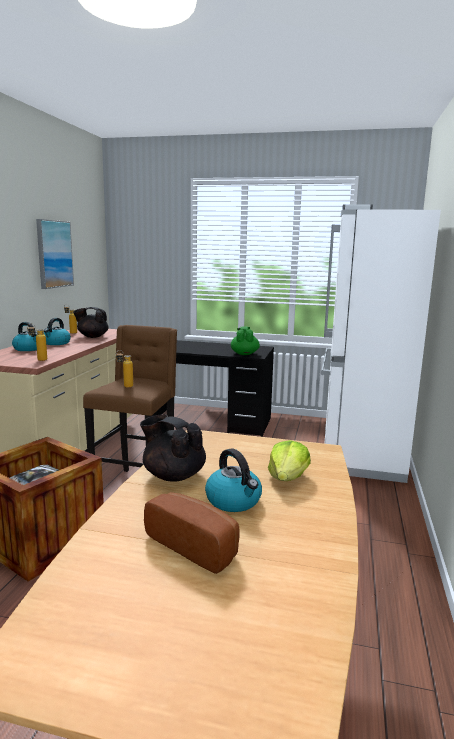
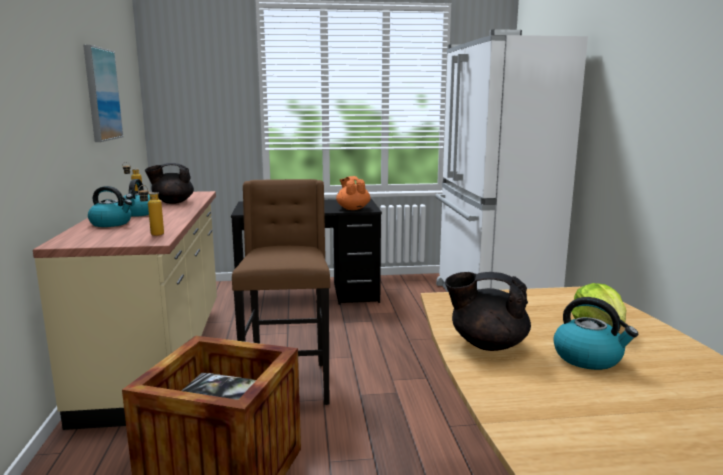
camera: 20 degrees left, 0 degrees up
(125, 387) = (280, 257): bottle -> none
(195, 545) = (626, 410): bread -> none
(244, 354) = (353, 209): green teapot -> orange teapot

